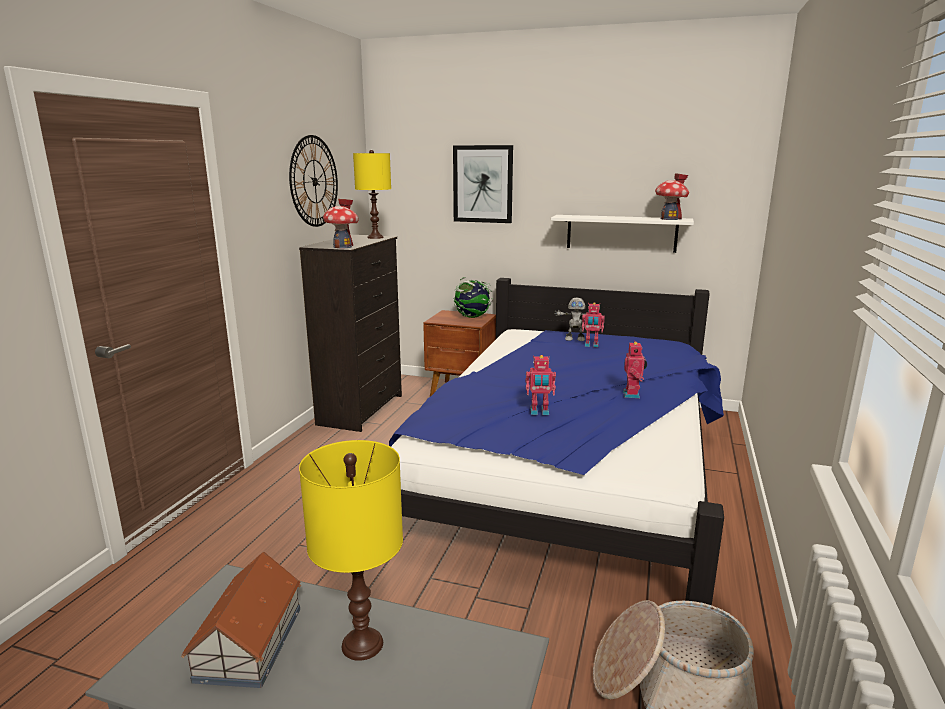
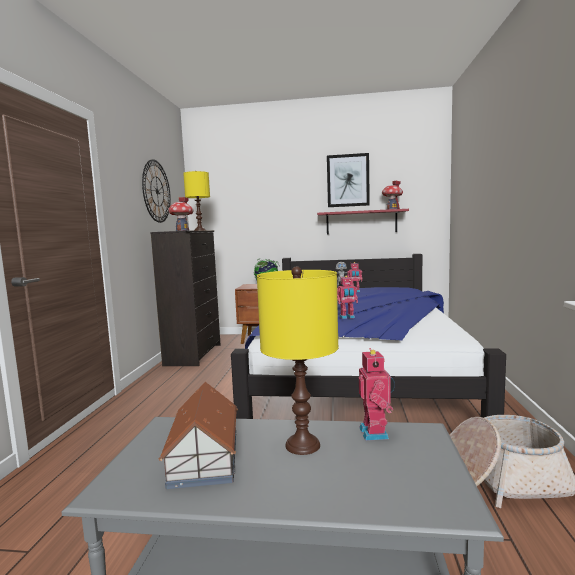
camera: 10 degrees left, 10 degrees down
(483, 184) = (268, 197): picture -> picture (348, 180)
(621, 233) = (361, 222): white shelf -> red shelf
(632, 394) = (401, 306): toy robot -> toy robot (376, 433)

